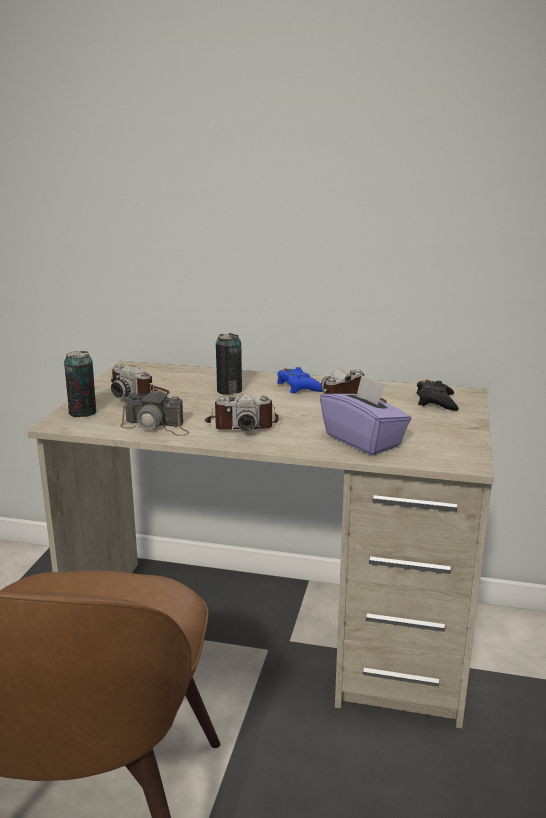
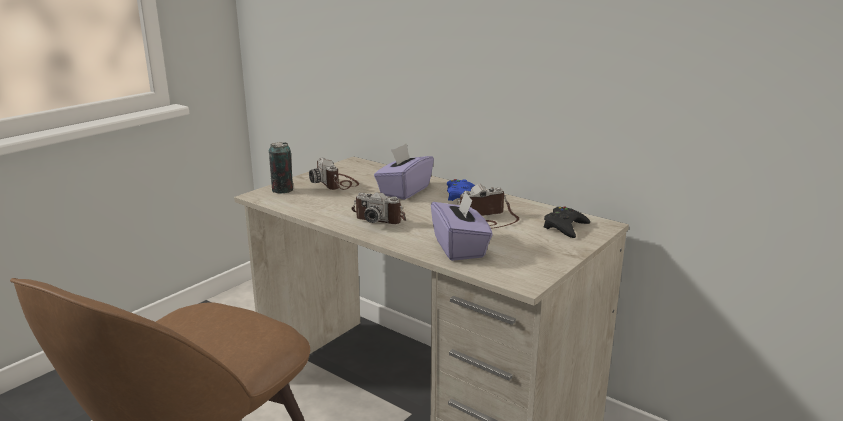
camera: 25 degrees right, 0 degrees up
(156, 426) = (319, 209): camera -> none
(229, 391) = (404, 191): can -> purple tissue box

